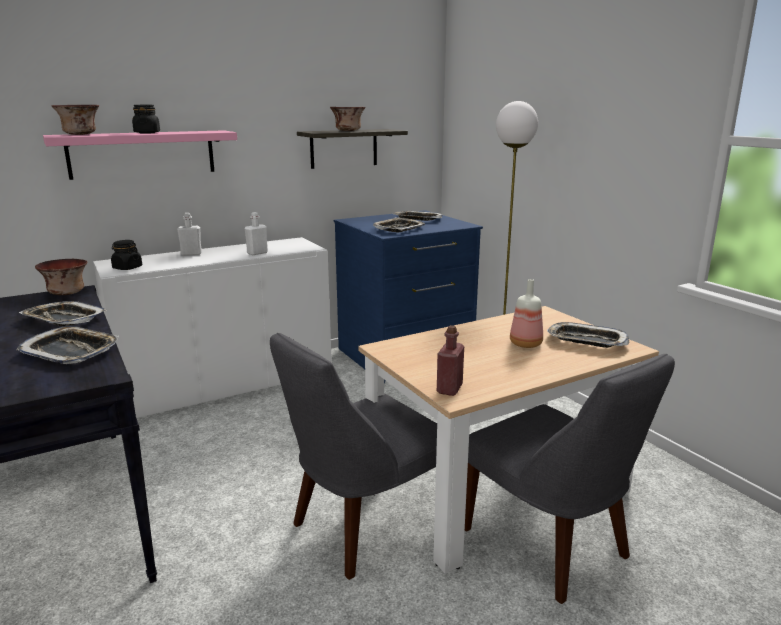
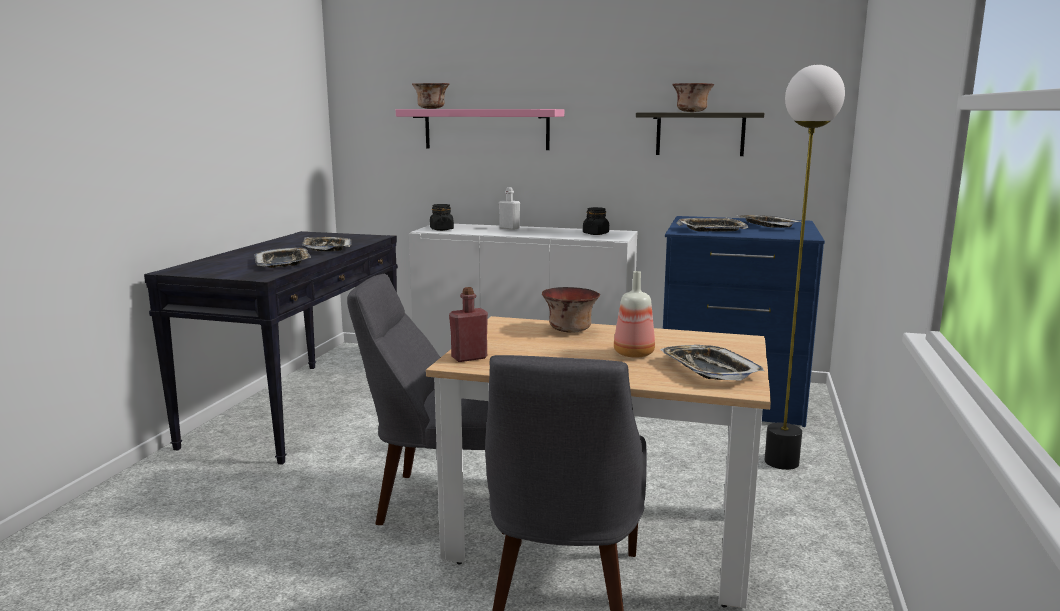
camera: 45 degrees right, 5 degrees down
(66, 293) = (368, 236): bowl -> bowl (569, 330)
(147, 133) = (482, 108): black jar -> black jar (595, 233)
(257, 253) = (559, 235): white bottle -> none

